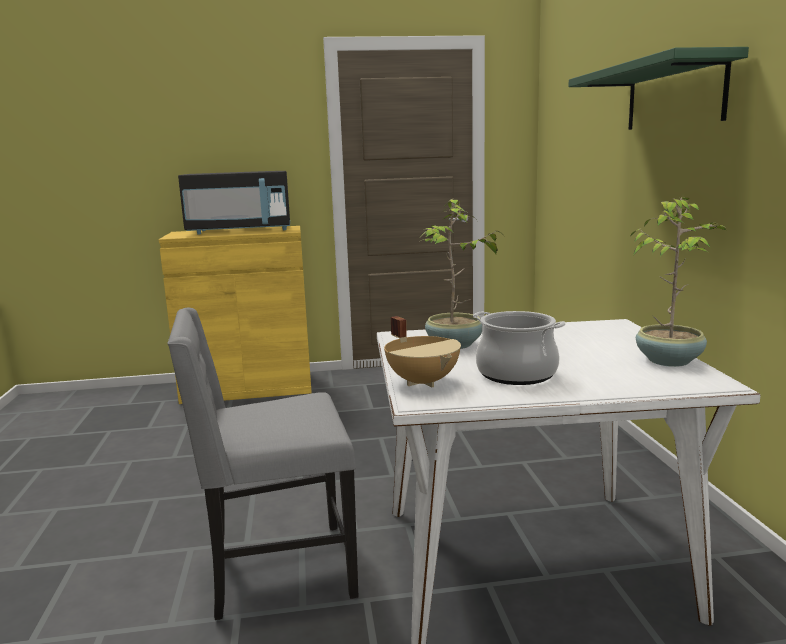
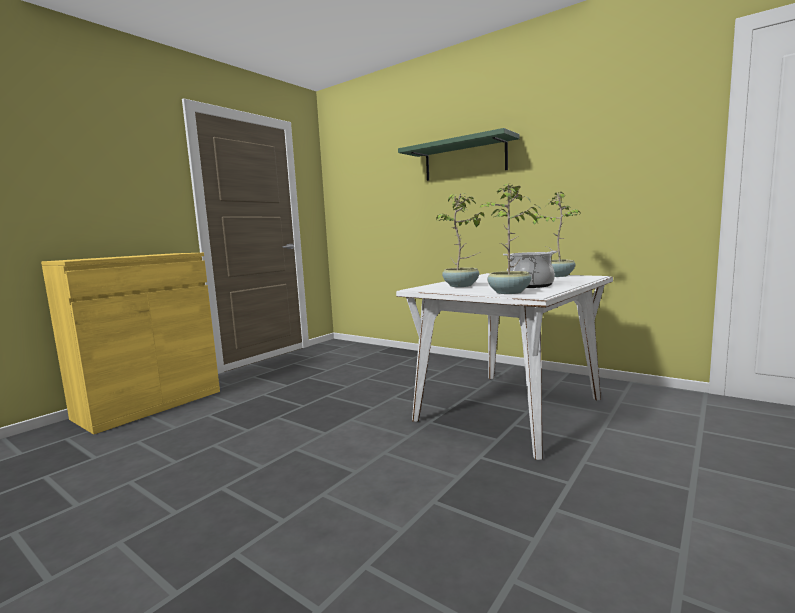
camera: 45 degrees left, 5 degrees down
(240, 231) = (135, 255): black microwave -> none
(278, 572) = (409, 472): grey chair -> none
(424, 382) = (508, 292): beige cooking pot -> potted plant

